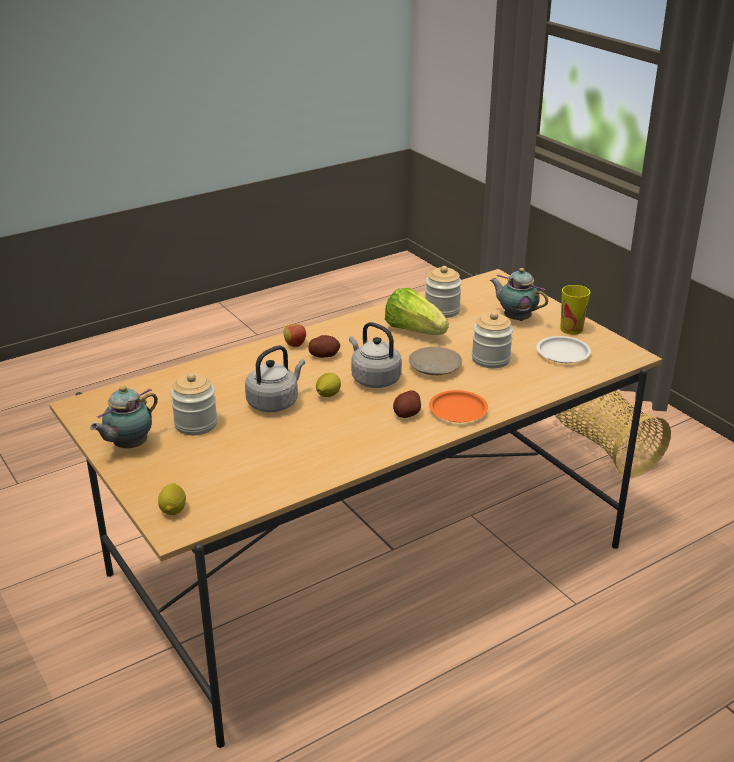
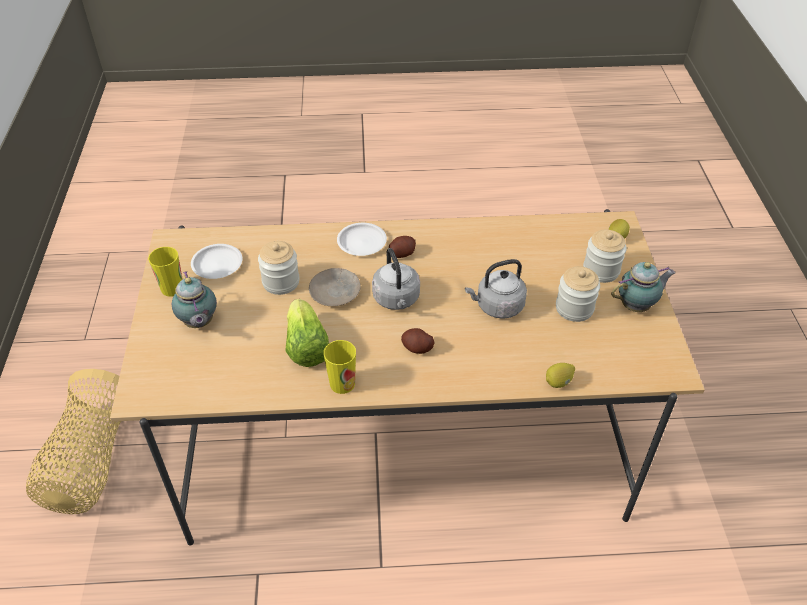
camera: 150 degrees left, 15 degrees up
(295, 345) = (434, 376): apple -> none
(327, 395) = (448, 297): lemon -> lemon (558, 382)
(363, 322) = (342, 383): none -> cup
(442, 310) = (250, 367): jar -> jar (601, 270)
(458, 410) = (361, 242): orange plate -> white plate

